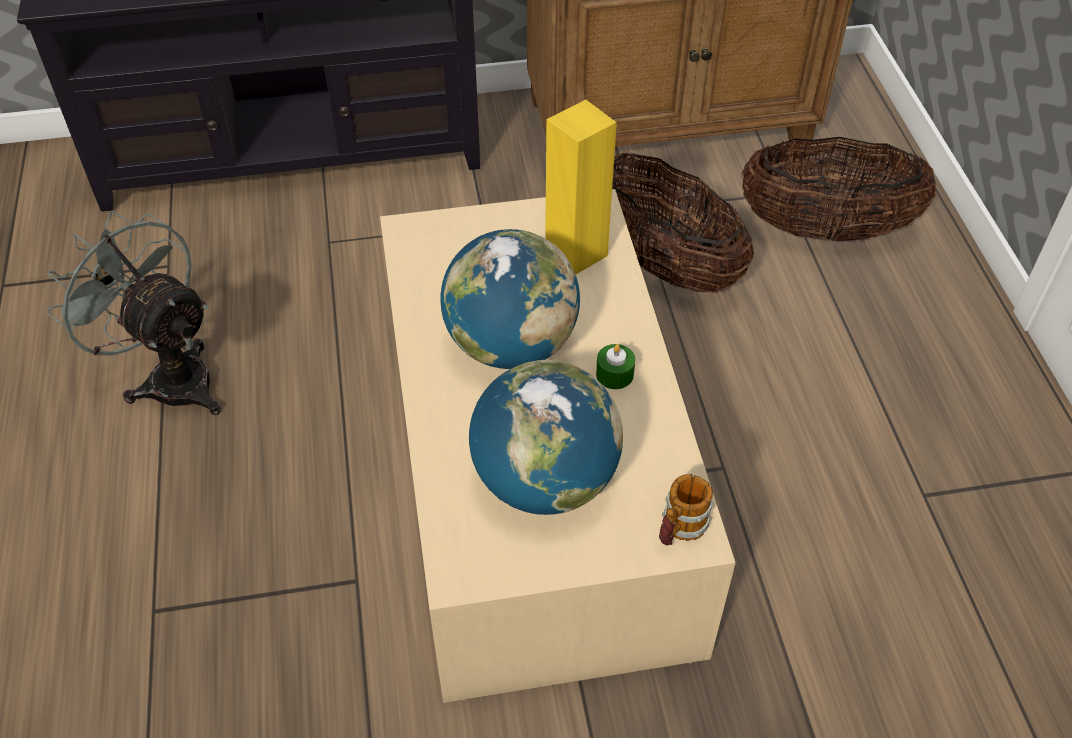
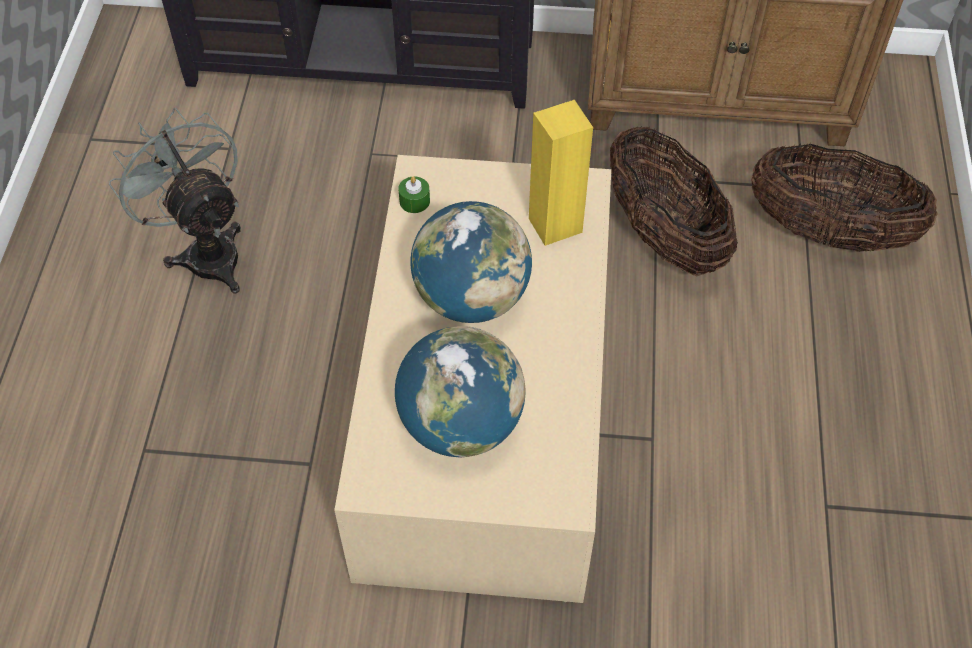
camera: 15 degrees right, 5 degrees up
(614, 374) = (551, 344): green candle -> green candle (414, 201)
(679, 529) = (558, 492): mug -> none

